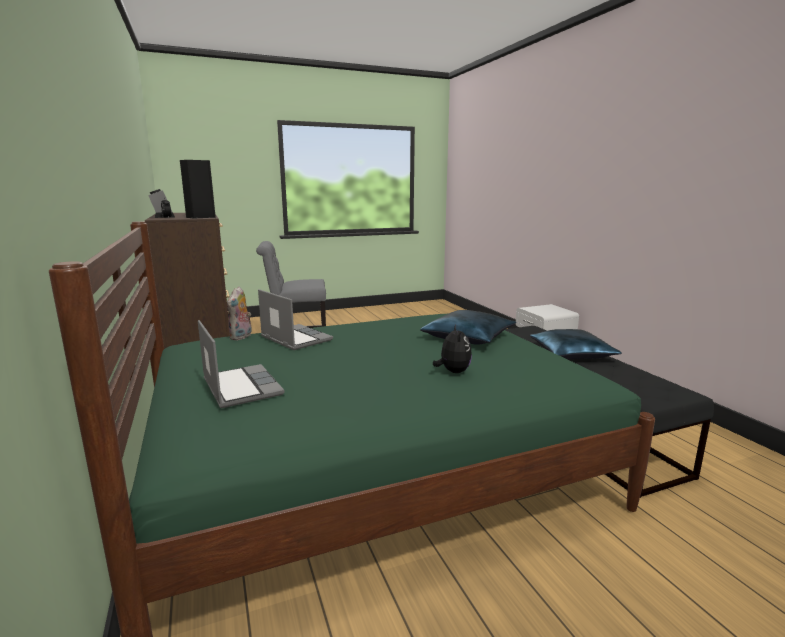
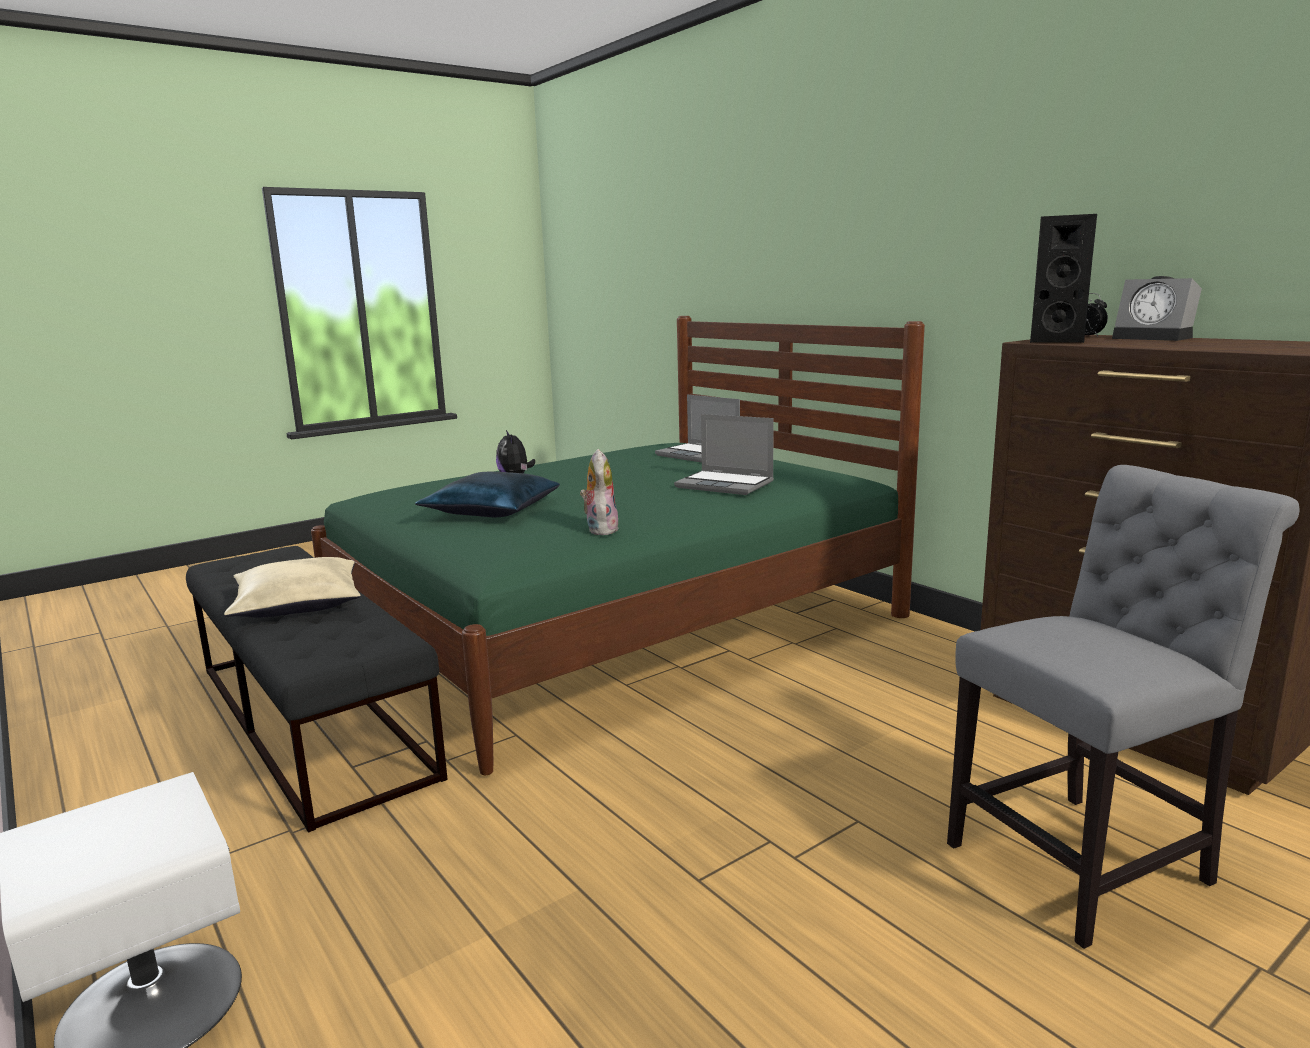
camera: 165 degrees right, 0 degrees up
(241, 337) = (802, 484): plush toy -> plush toy (600, 529)
(571, 353) = (297, 604): blue pillow -> beige pillow

